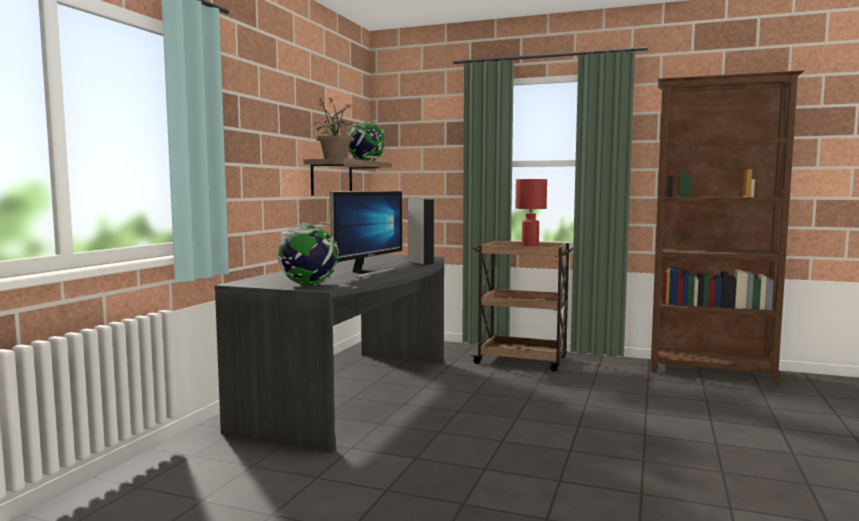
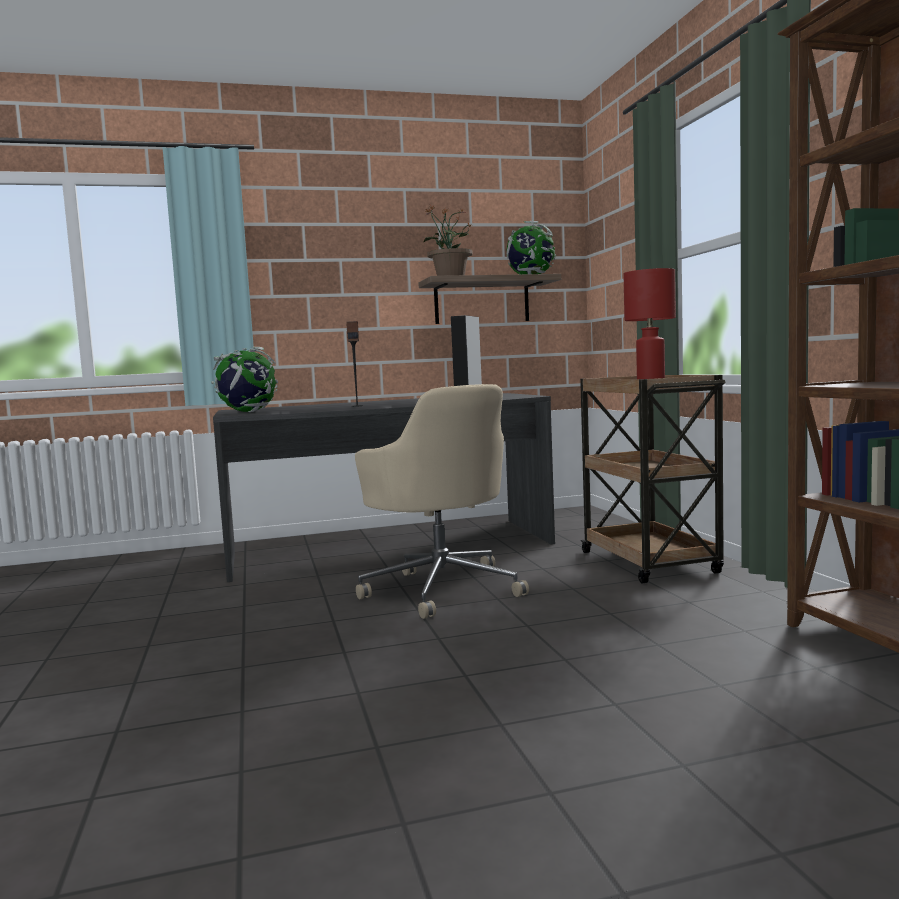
camera: 55 degrees right, 0 degrees up
(367, 272) = (357, 406): monitor -> speaker
(484, 403) = (442, 588): none -> beige office chair

